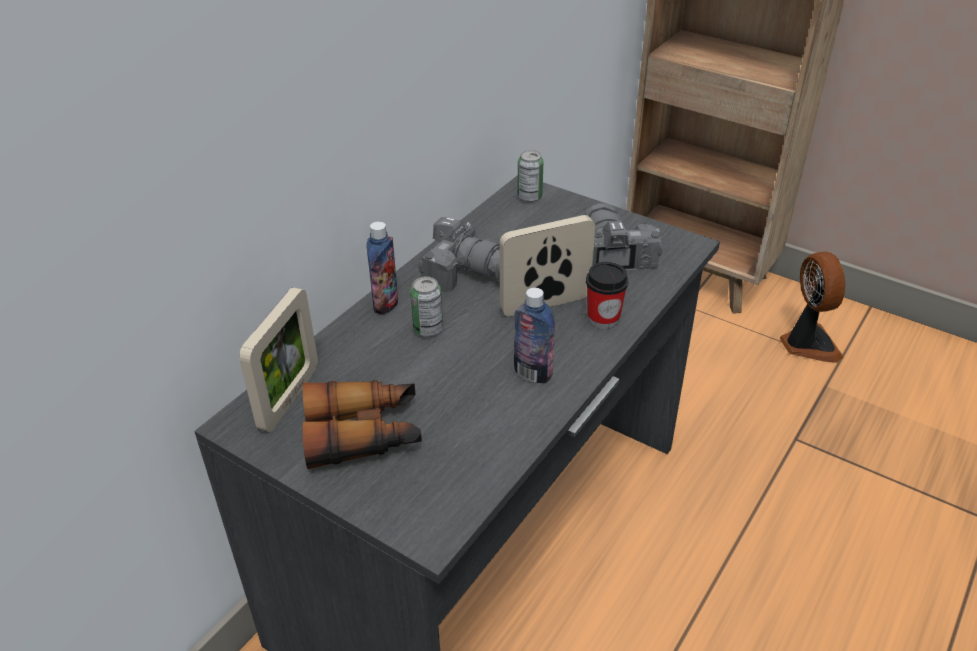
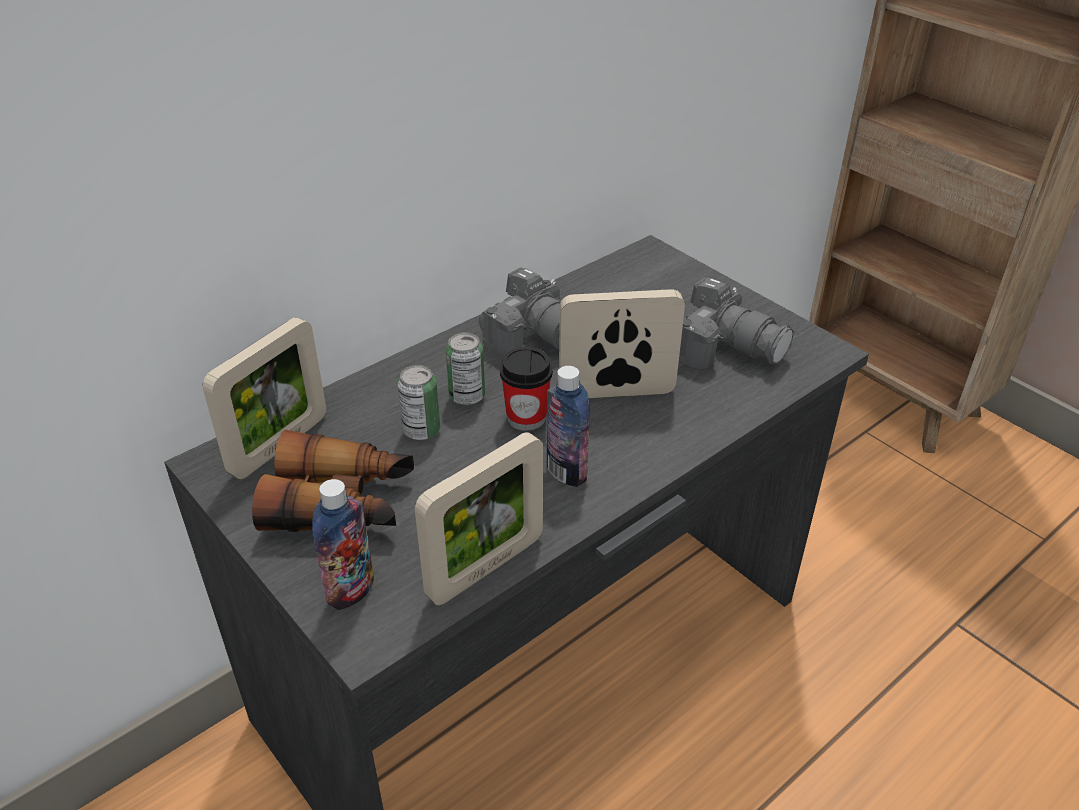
camera: 15 degrees right, 0 degrees up
(386, 304) = (432, 358): bottle -> bottle (351, 590)
(502, 459) = (485, 568): none -> picture frame
(529, 197) = (652, 263): can -> can (421, 430)
(603, 318) = (680, 422): cup -> cup (526, 417)
(613, 255) = (725, 348): camera -> camera turned 120 degrees clockwise
(807, 344) = (1010, 508): fan -> none

